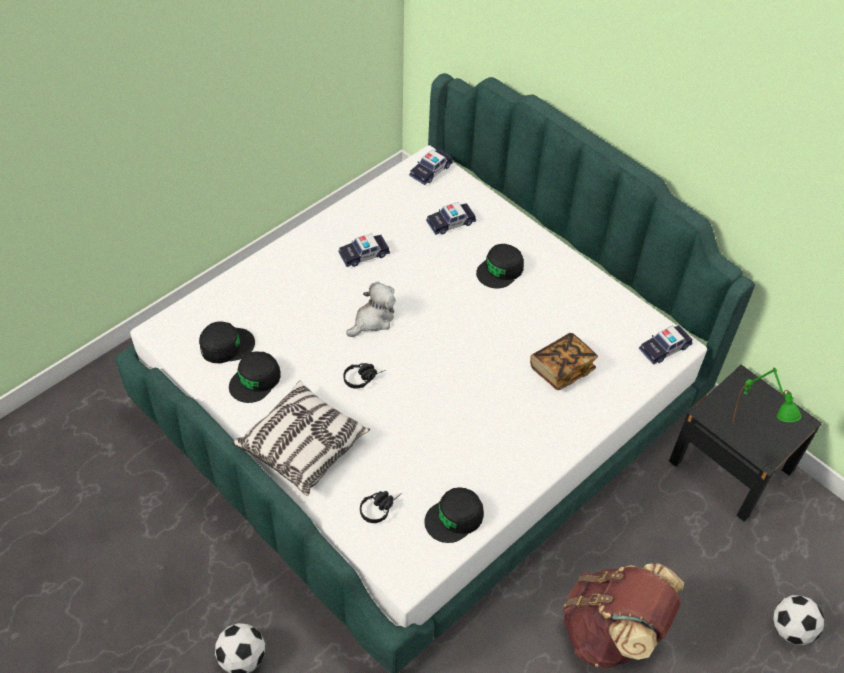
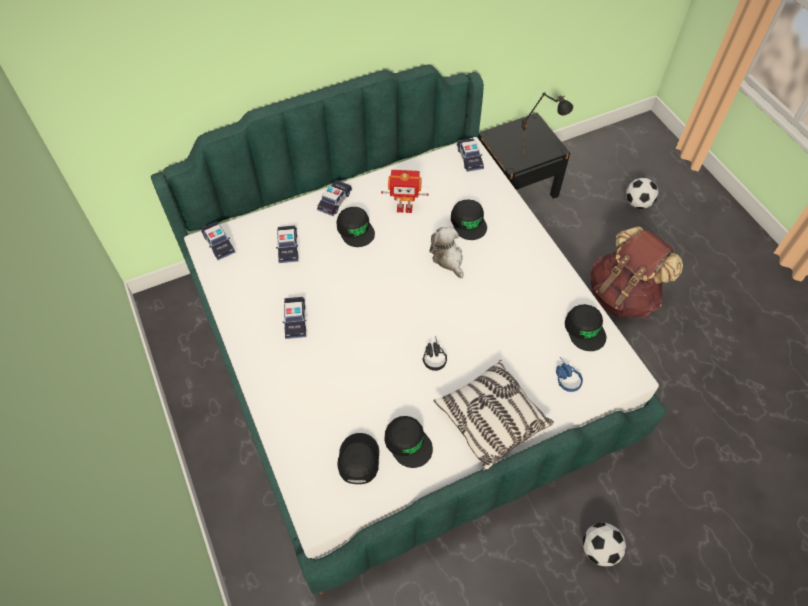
camera: 70 degrees left, 5 degrees up
(373, 319) = (373, 333): plush toy -> plush toy (448, 258)
(380, 507) = (564, 377): black headphones -> blue headphones
(531, 242) = (335, 201): none -> toy car
(552, 304) = (404, 208): none -> toy robot
(561, 369) = (468, 222): book -> black cap
(753, 437) = (539, 149): green table lamp -> black table lamp

